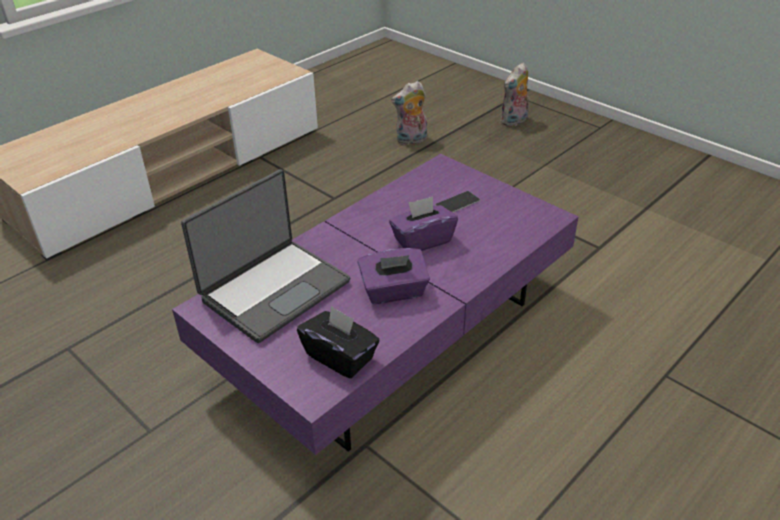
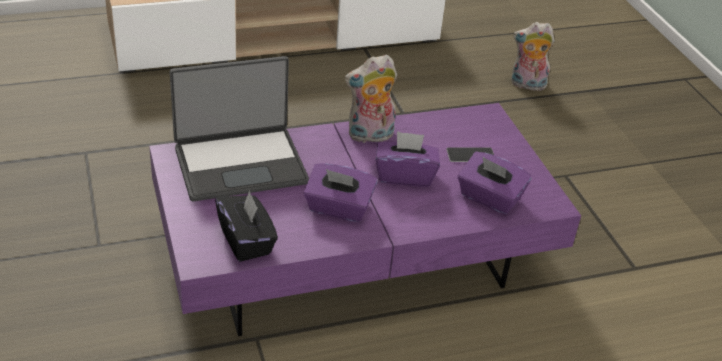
camera: 25 degrees right, 0 degrees up
(503, 231) = (489, 198): none -> purple tissue box
(514, 121) = (658, 105): plush toy -> plush toy (370, 136)

